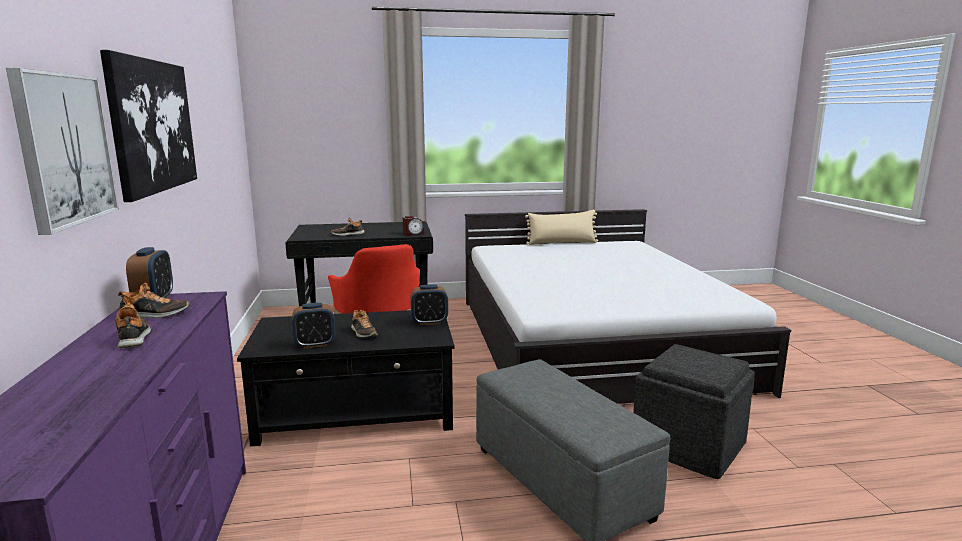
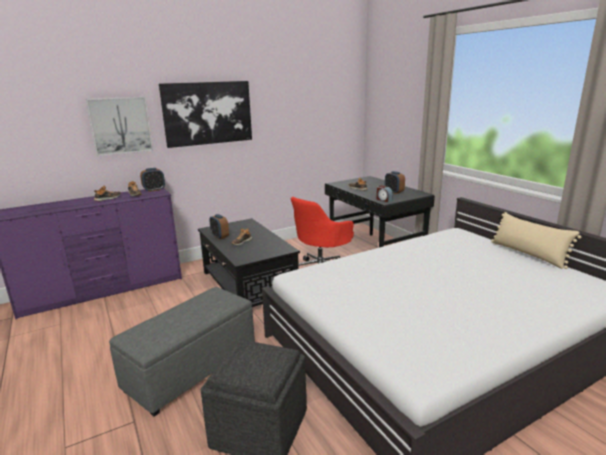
camera: 70 degrees right, 5 degrees up
(429, 322) = (270, 252): alarm clock -> alarm clock (394, 192)

